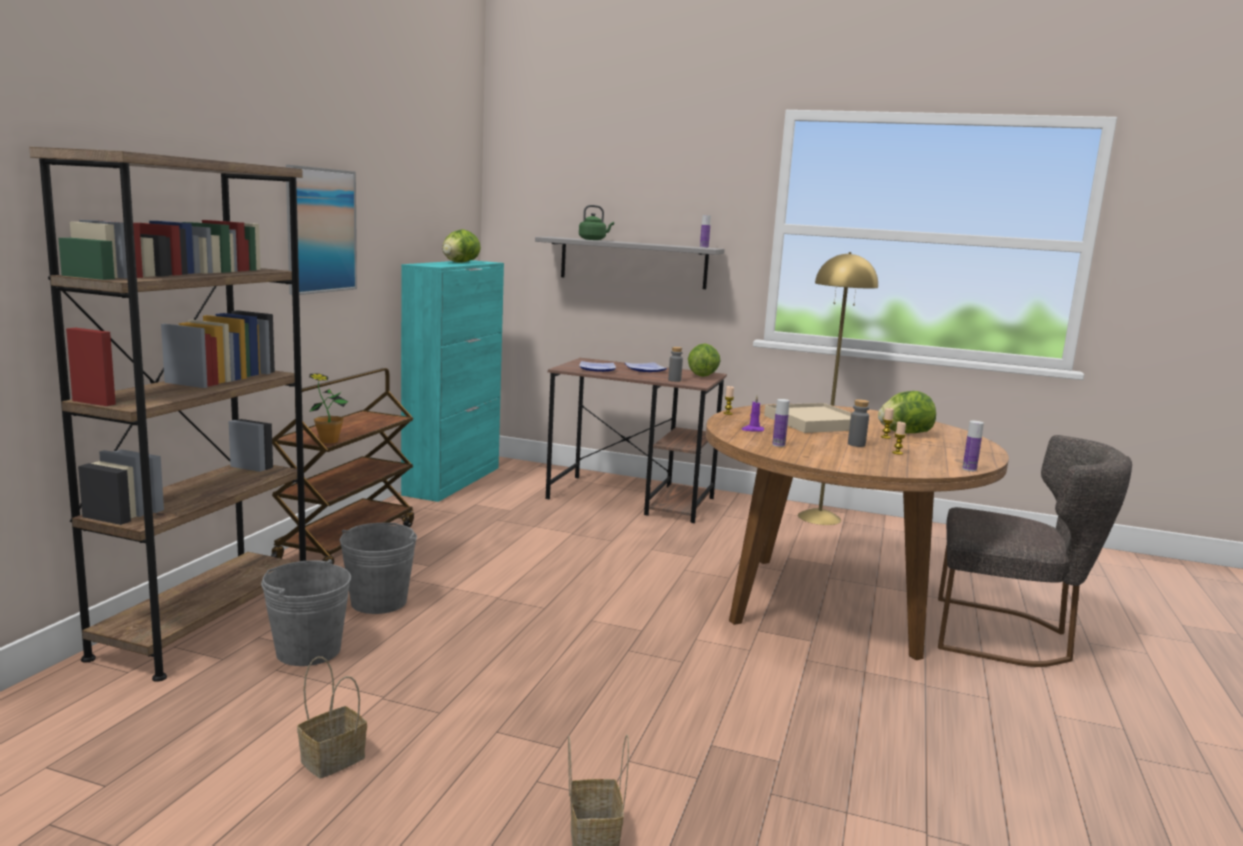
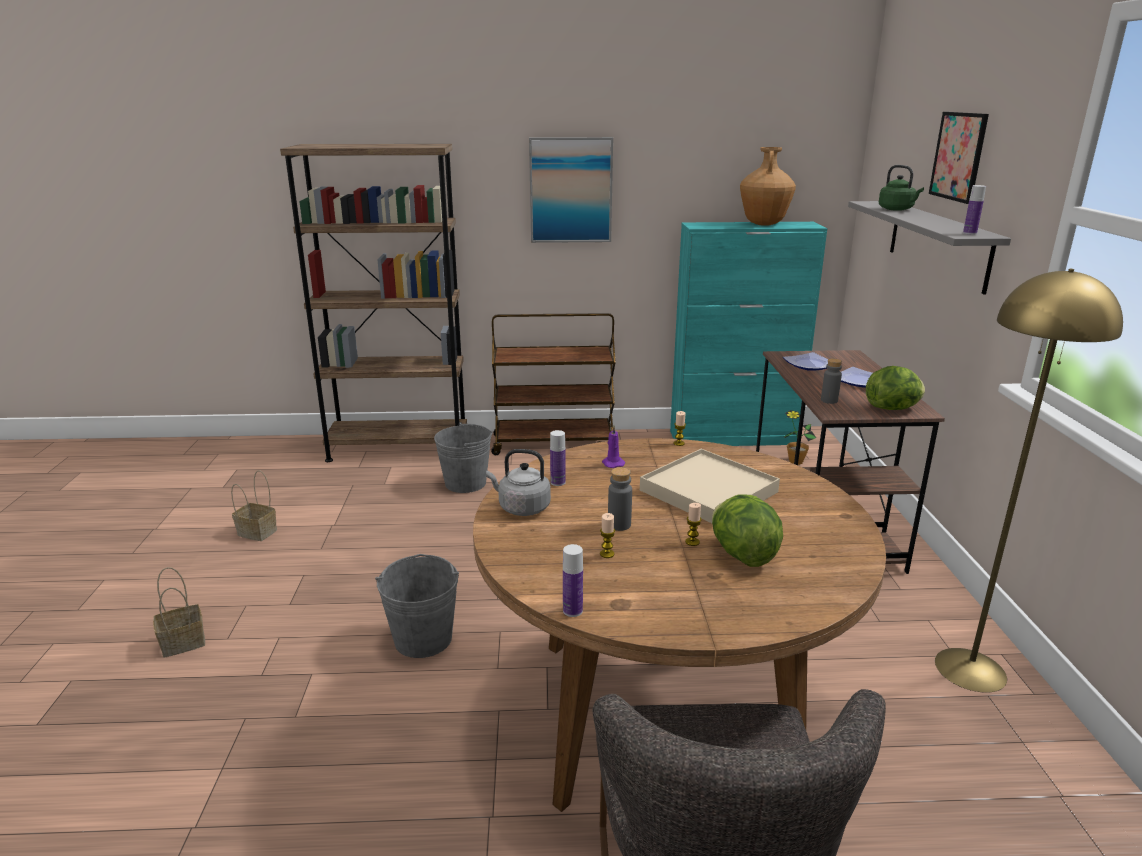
camera: 70 degrees right, 10 degrees up
(308, 651) = (381, 485): grey bucket -> grey bucket (423, 639)
(329, 441) = (509, 359): potted plant -> potted plant (795, 462)
(459, 262) = (763, 224): lettuce -> brown vase
(643, 198) = (958, 156): none -> picture
(819, 458) = (521, 508): none -> grey kettle

